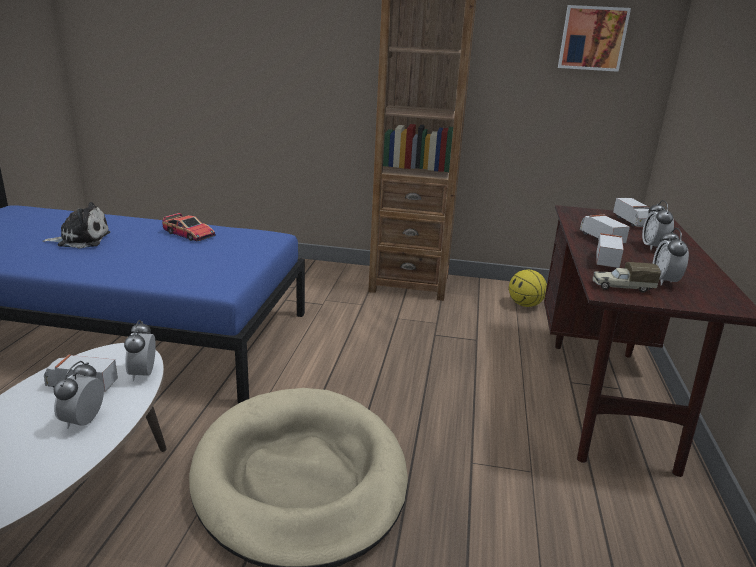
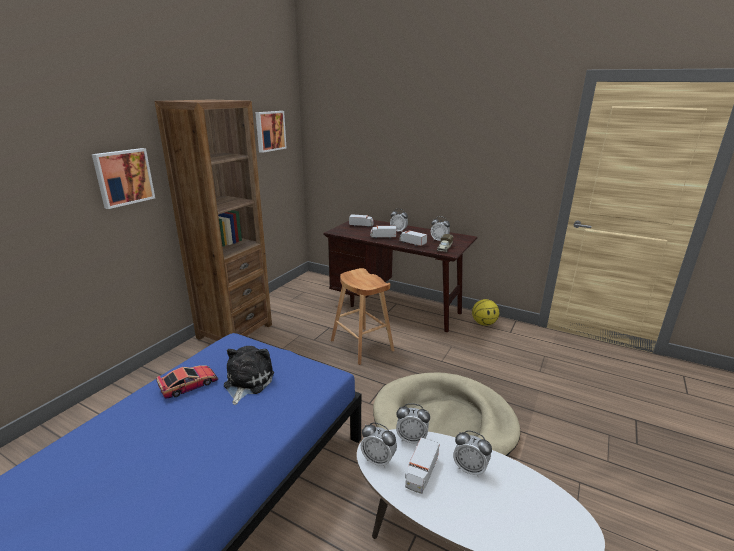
camera: 70 degrees left, 0 degrees up
(81, 240) = (139, 465): plush toy -> plush toy (247, 382)
(107, 356) = (378, 460): none -> alarm clock
(343, 56) = (123, 177): none -> picture
(452, 374) = (362, 345): none -> brown stool
(525, 305) = (299, 300): basketball -> basketball (484, 323)

